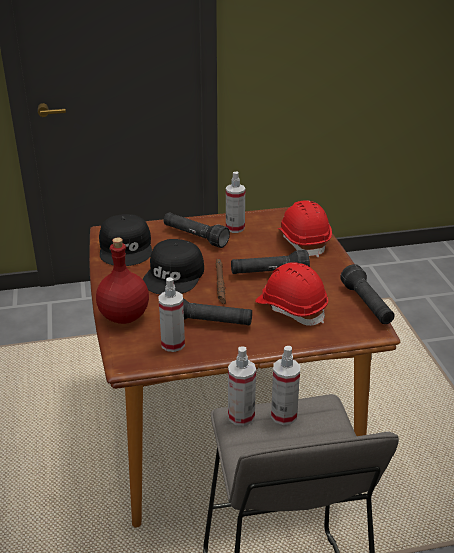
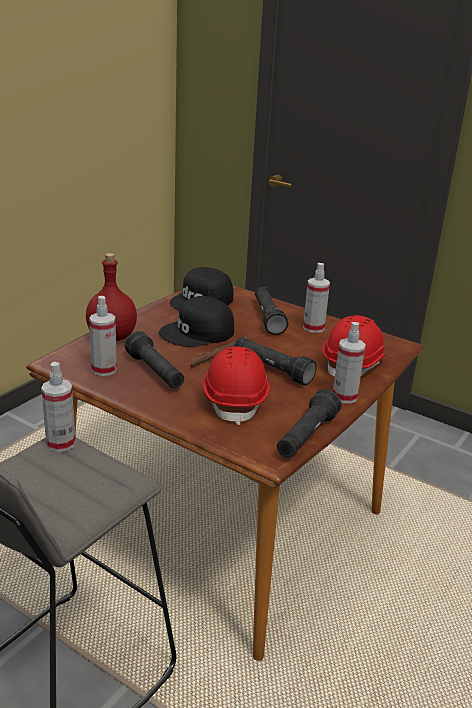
camera: 45 degrees right, 5 degrees down
(284, 415) = (87, 464): spray bottle -> spray bottle (344, 396)

